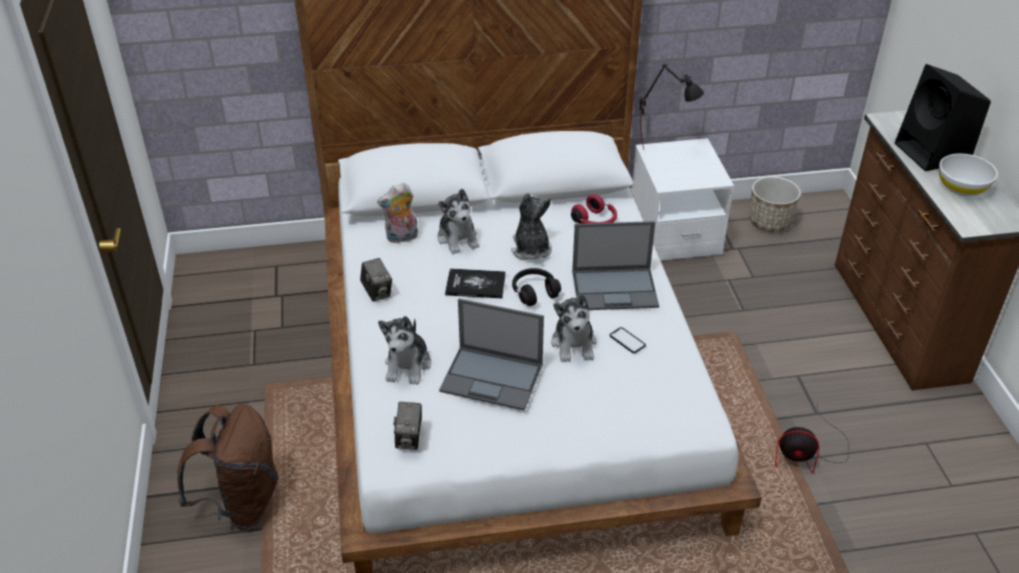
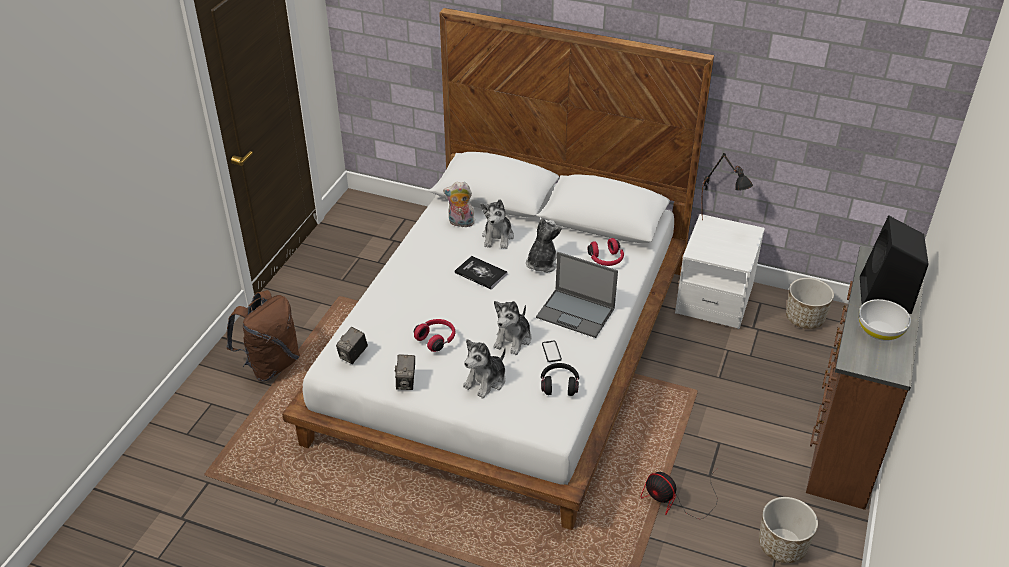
camera: 30 degrees right, 0 degrees up
(377, 292) = (413, 254): camera -> camera (406, 382)
(408, 365) = (392, 309): plush toy -> plush toy (486, 381)
(493, 378) = (436, 339): laptop -> red headphones
(534, 292) = (516, 293): black headphones -> black headphones (559, 384)
(936, 452) = (782, 545): none -> planter

